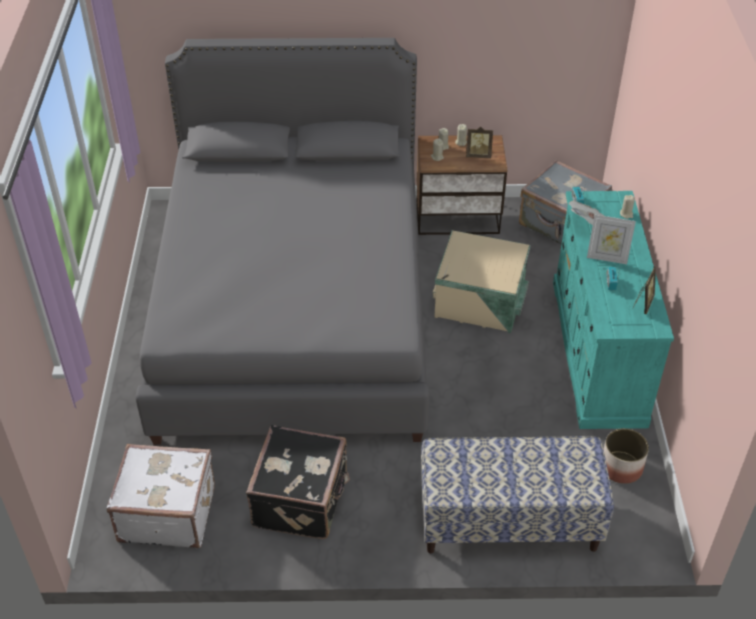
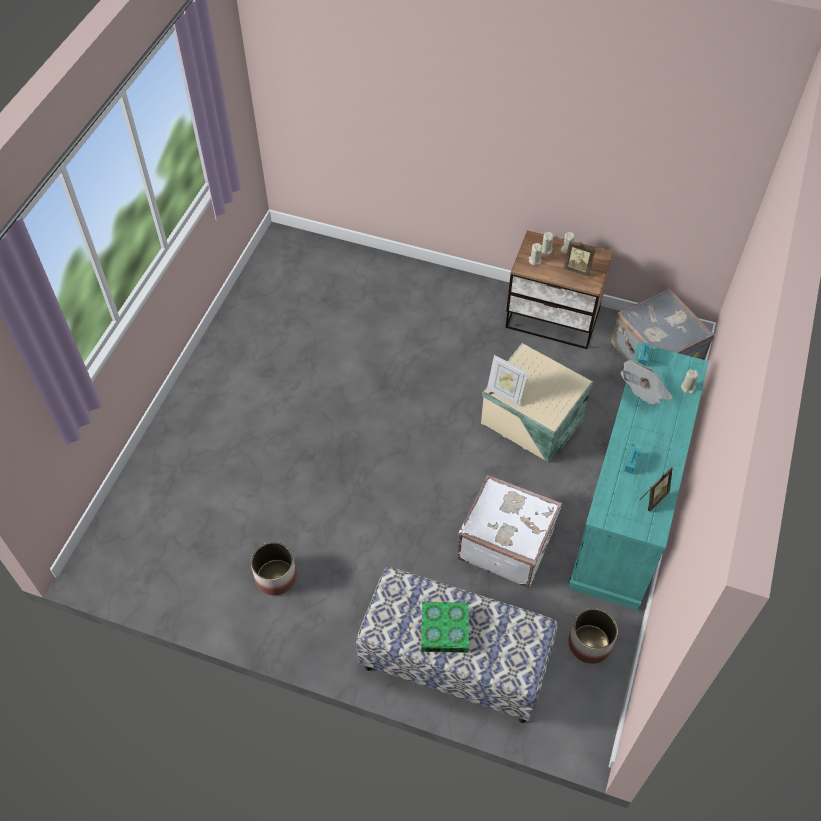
camera: 20 degrees right, 10 degrees up
(167, 512) = (155, 549): white suitcase -> white suitcase (506, 543)
(294, 311) = (351, 377): grey bed -> none
(302, 500) = (276, 576): black suitcase -> planter
(504, 474) = (444, 629): none -> book
(607, 258) = (641, 433): picture frame -> picture frame (505, 394)

